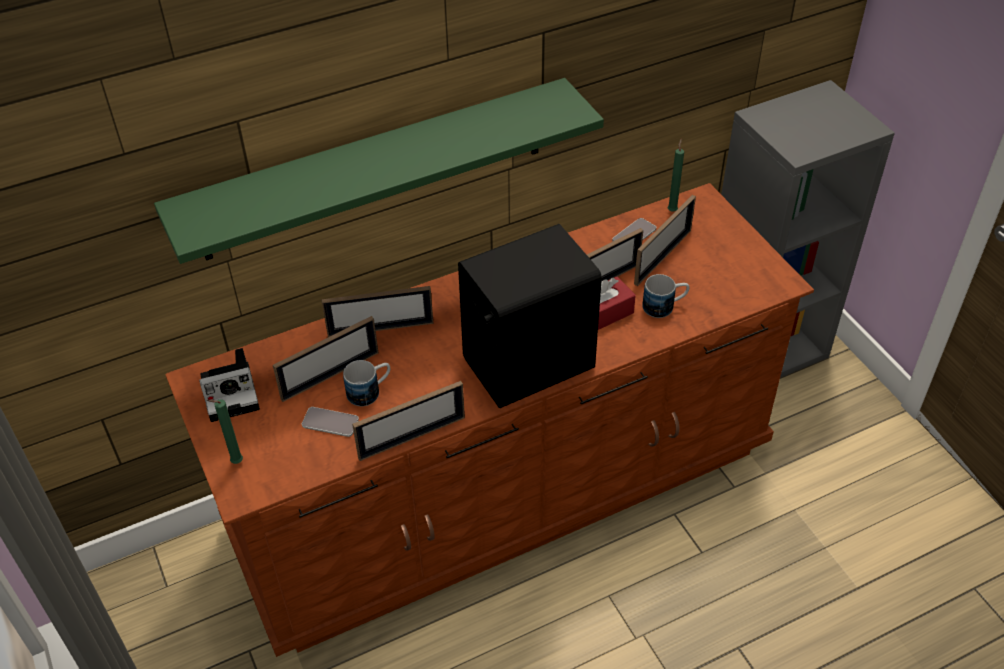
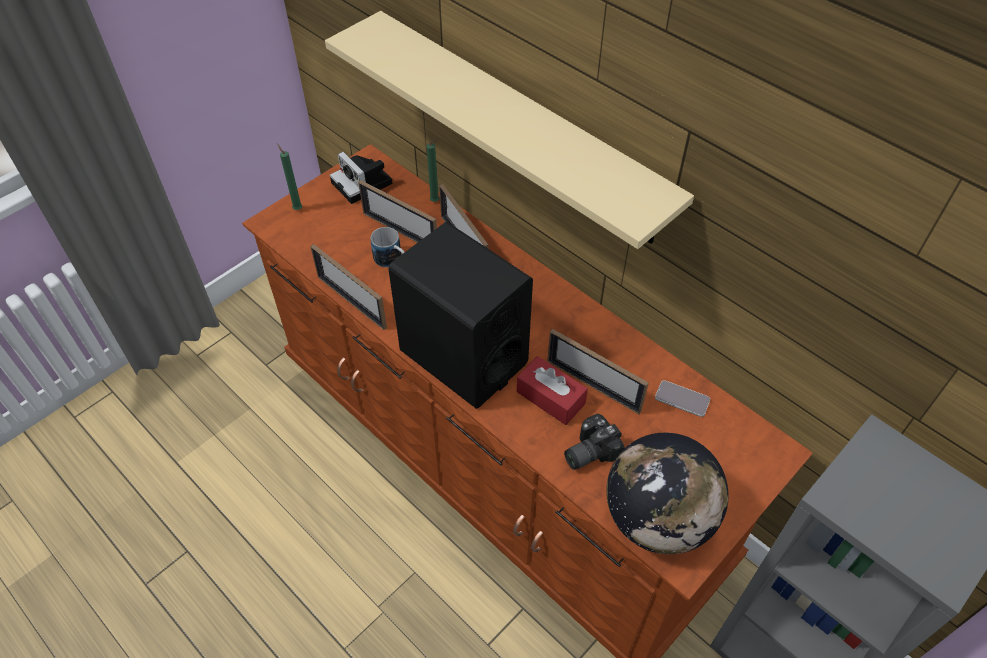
camera: 70 degrees right, 5 degrees up
(330, 422) = (351, 247): phone -> none
(375, 170) = (519, 126): green shelf -> beige shelf
(662, 257) = (662, 432): picture frame -> none
(664, 306) = (588, 450): mug -> camera
(672, 210) = (742, 425): green candle -> green candle (436, 201)
(742, 285) = (657, 519): none -> globe

